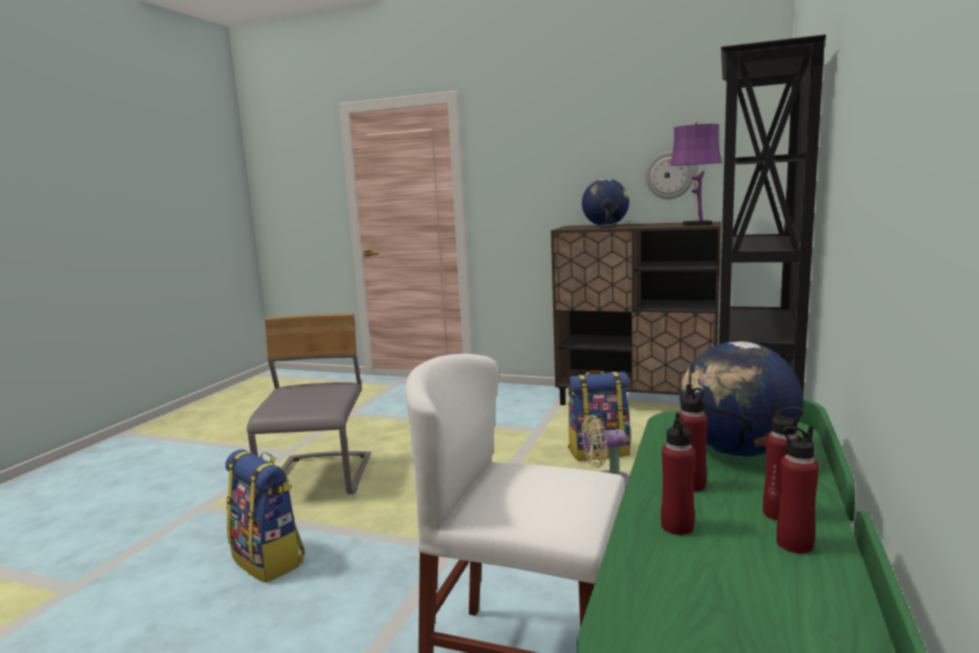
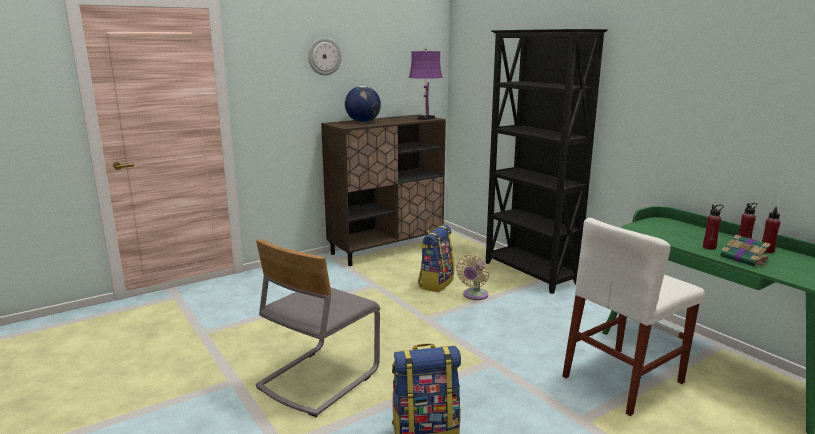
camera: 55 degrees left, 5 degrees up
(320, 478) = (318, 378): grey chair -> grey chair turned 90 degrees counterclockwise
(669, 175) = (388, 82): wall clock -> wall clock (324, 56)
(677, 526) = (745, 259): red bottle -> book
(737, 452) = (682, 233): globe -> none

